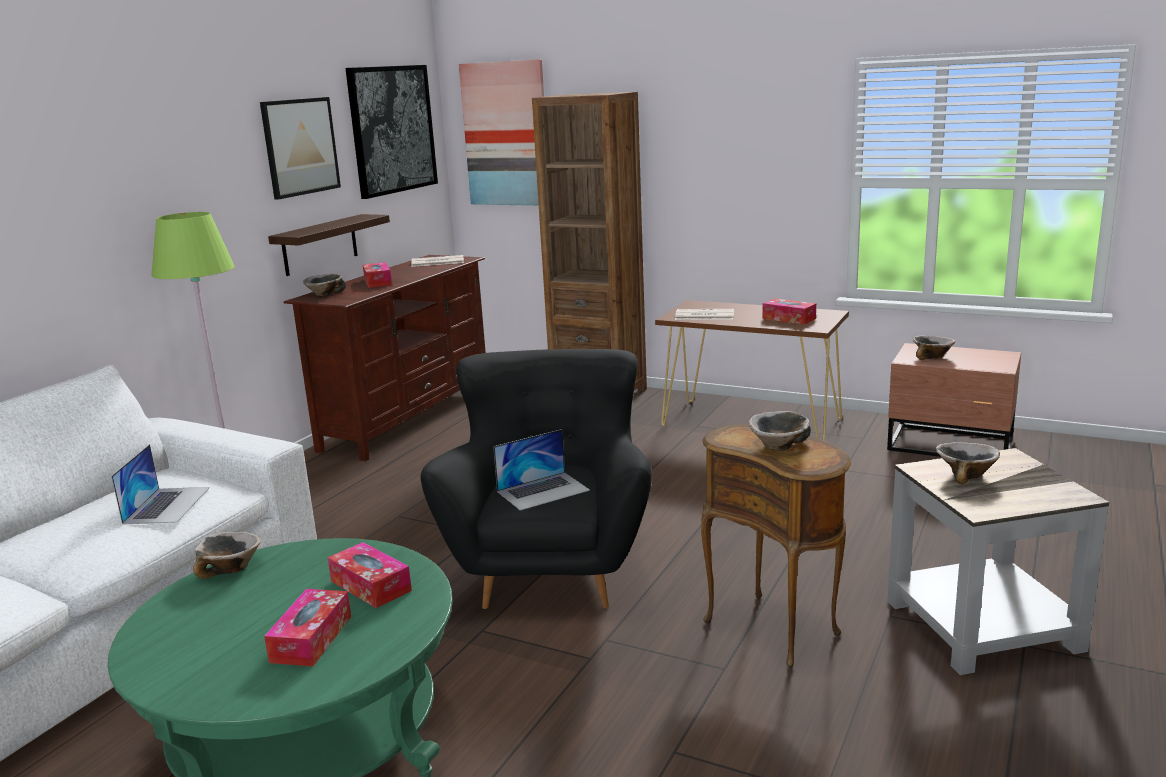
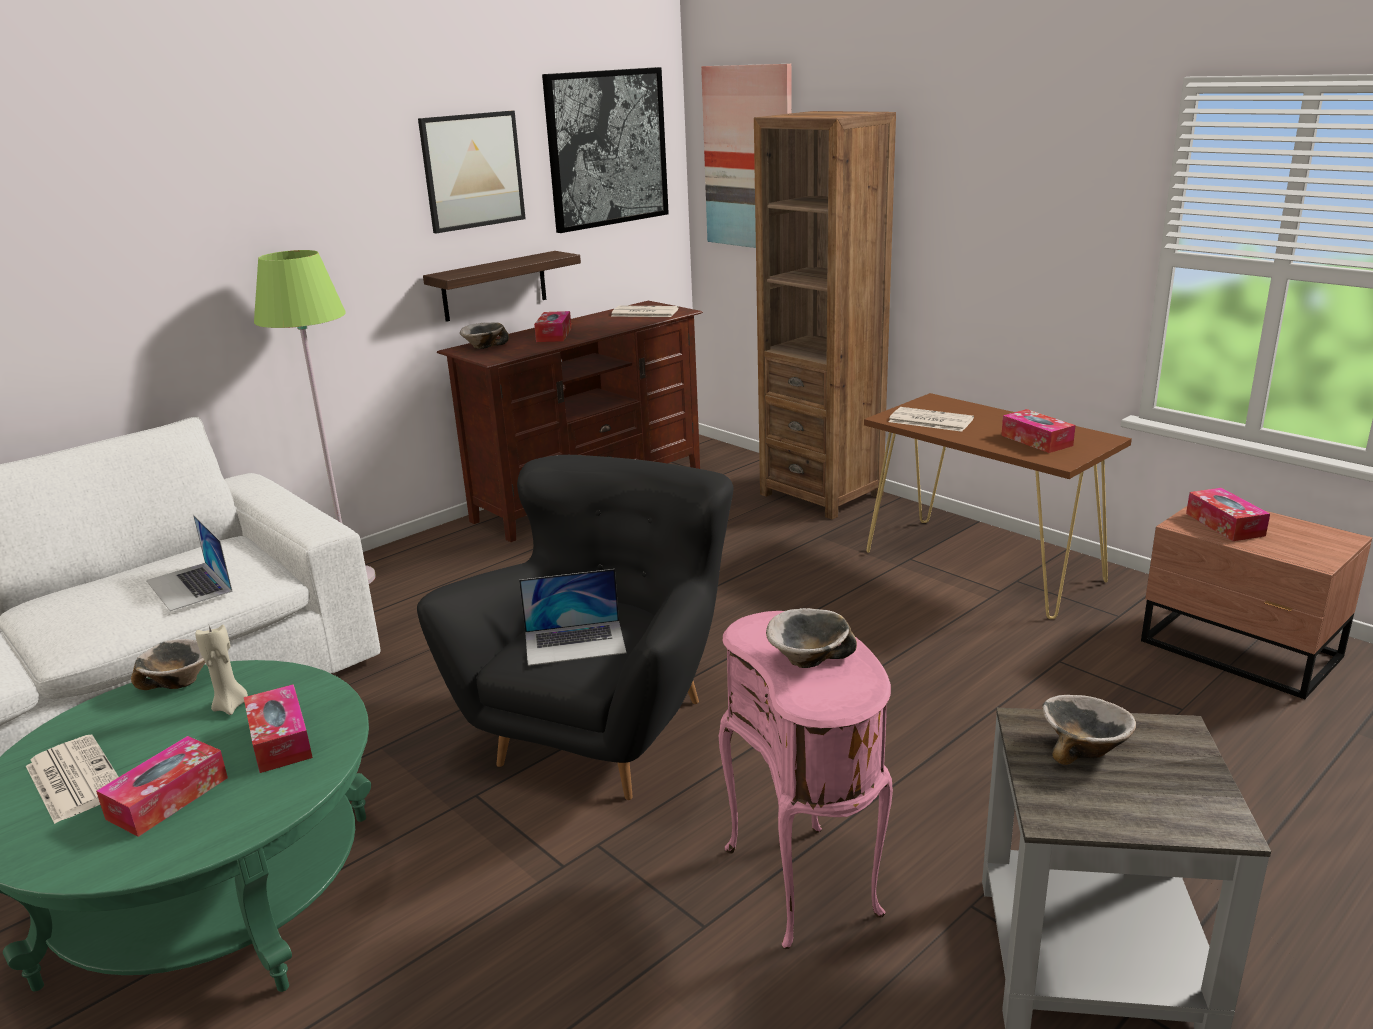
camera: 20 degrees right, 5 degrees up
(167, 505) = (189, 586): laptop -> laptop turned 120 degrees clockwise
(206, 645) = (73, 779): none -> newspaper
(300, 574) = (231, 706): none -> beige candle
(775, 627) = (807, 882): brown side table -> pink side table
(932, 356) = (1224, 524): bowl -> tissue box

